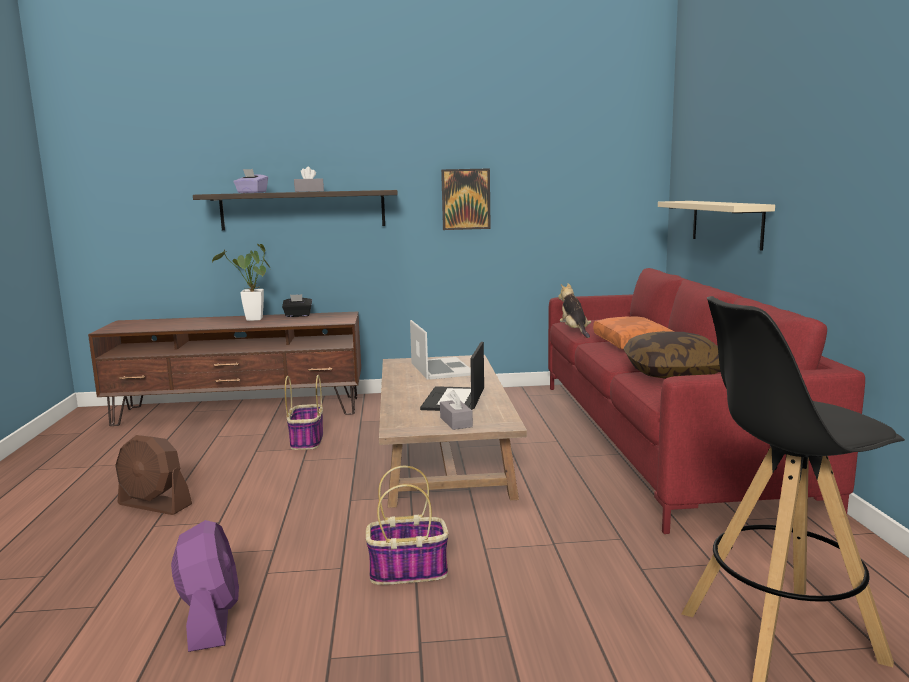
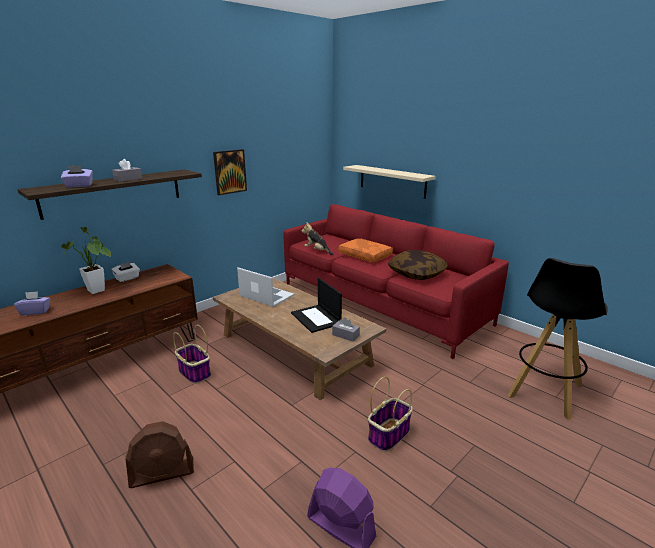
camera: 40 degrees left, 10 degrees up
(184, 324) = (35, 311): none -> purple tissue box
(298, 315) = (127, 278): black tissue box -> white tissue box

